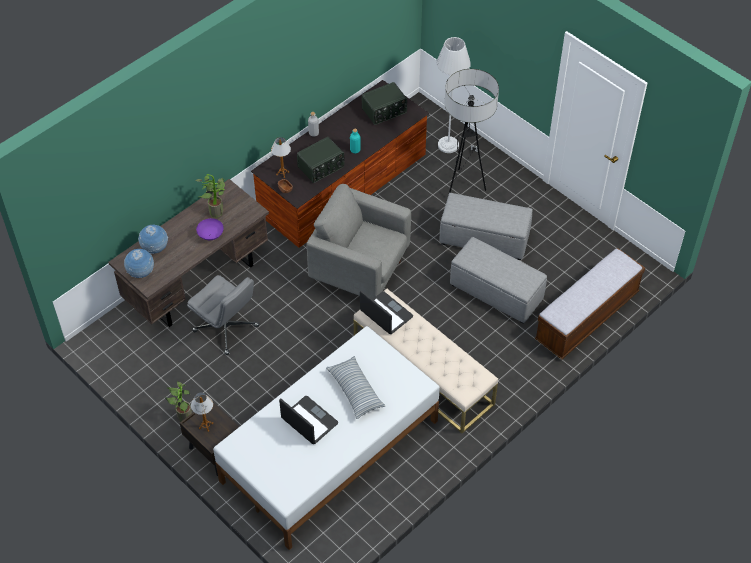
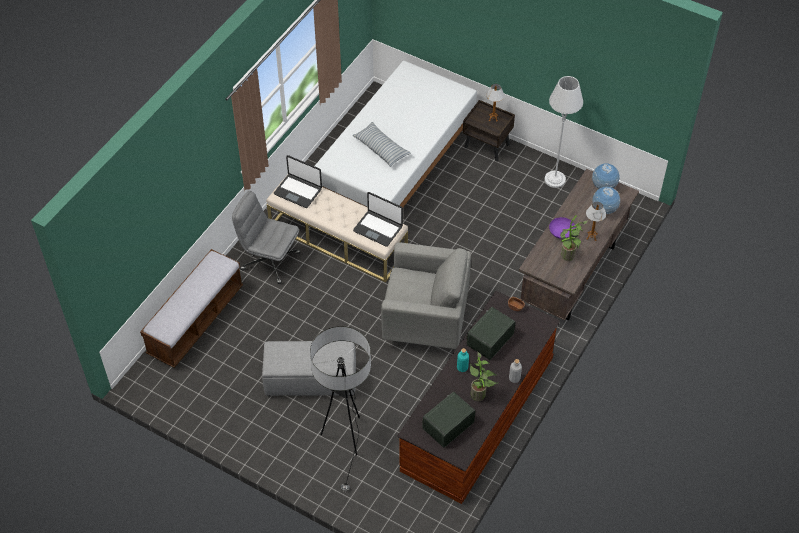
camera: 165 degrees right, 0 degrees up
(182, 416) = (526, 164): potted plant -> potted plant (480, 395)
(226, 329) = (525, 239): grey office chair -> grey office chair (269, 261)
(282, 173) = (526, 323): table lamp -> table lamp (591, 236)
(309, 421) = (410, 120): laptop -> laptop (298, 191)
(448, 145) = (377, 490): grey floor lamp -> grey floor lamp (555, 179)
(496, 293) = (286, 326): grey ottoman -> none

